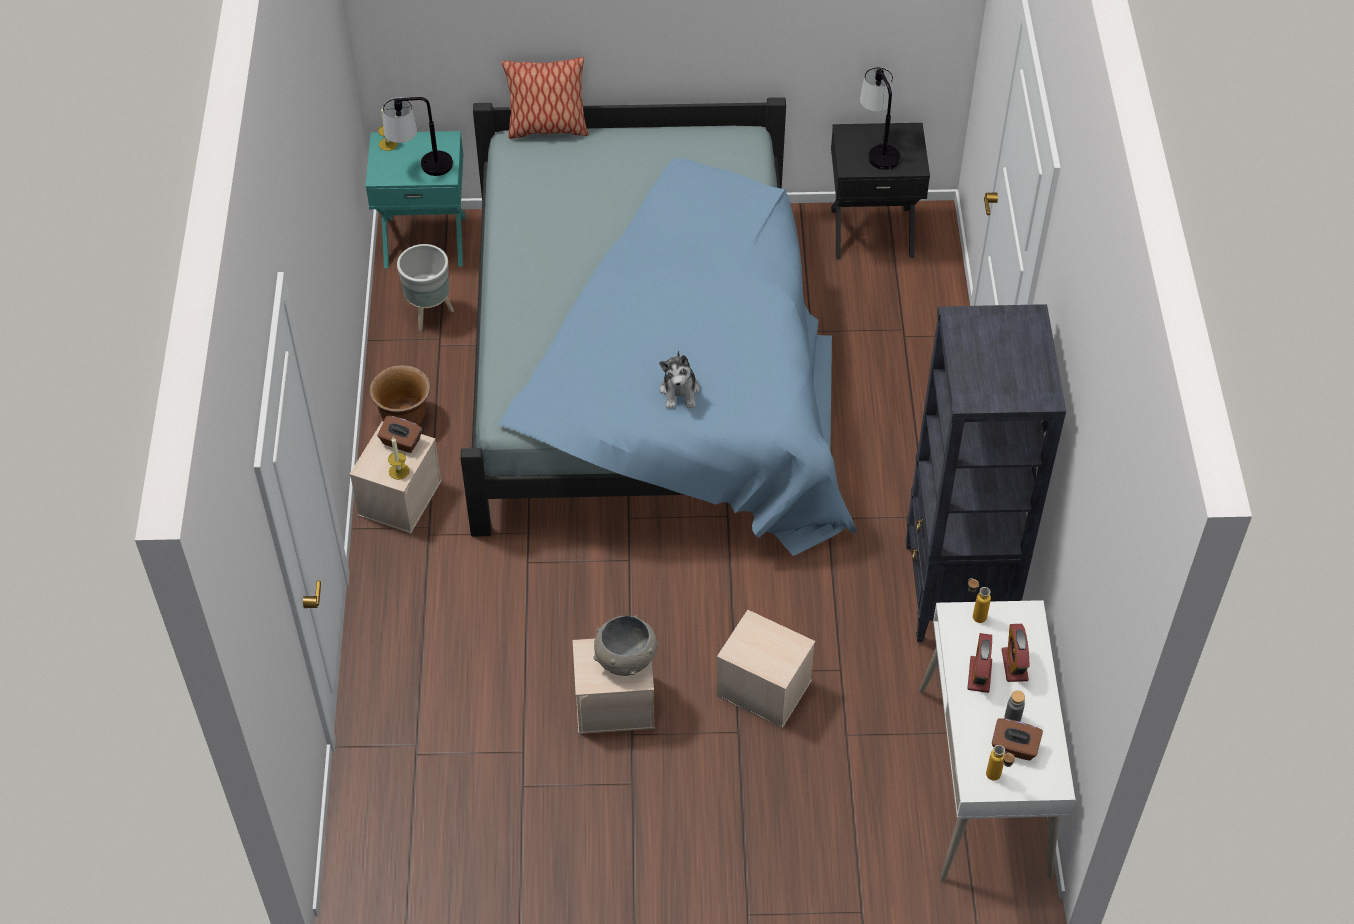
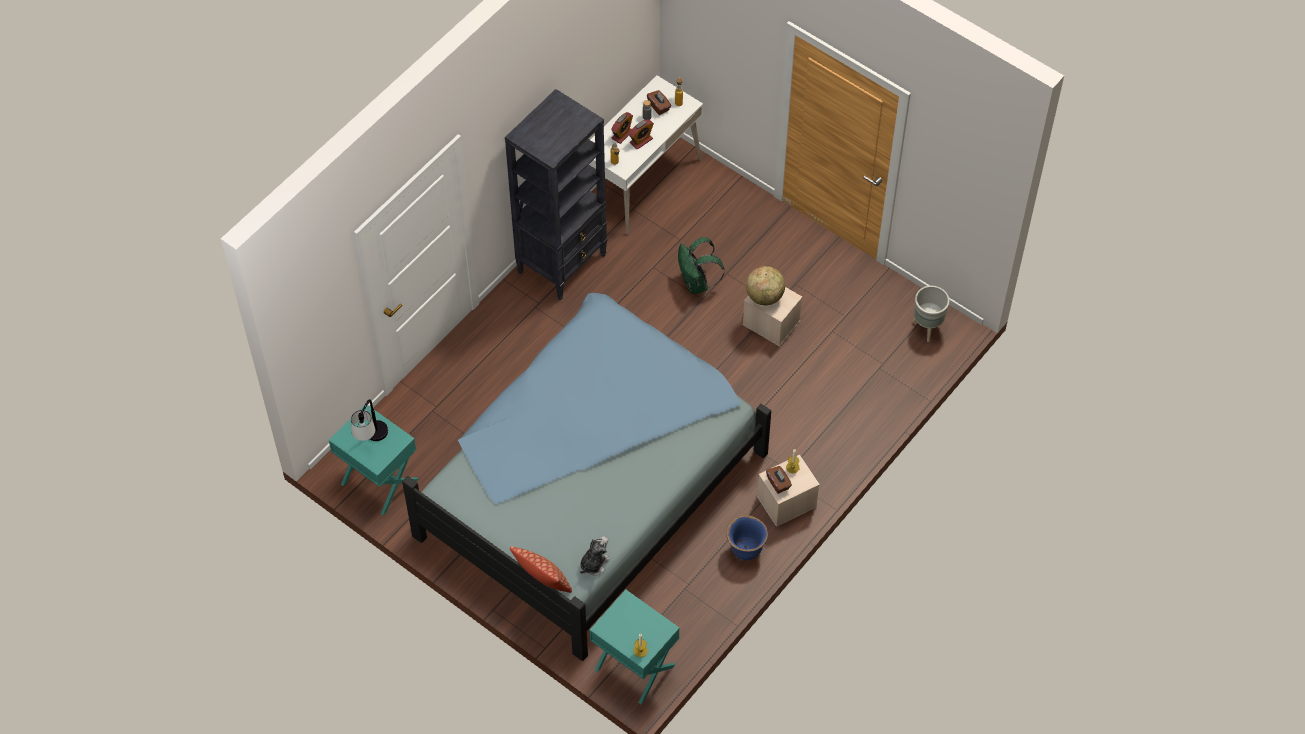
camera: 140 degrees left, 5 degrees up
(404, 418) = (745, 549): brown planter -> blue planter
(421, 167) = (636, 617): table lamp -> none
(430, 314) = (676, 609): grey planter -> grey planter (927, 328)
(625, 658) = (765, 296): grey bowl -> globe
(680, 391) = (635, 357): plush toy -> plush toy (594, 563)
(762, 688) = (697, 283): beige storage box -> green backpack
(872, 231) = (379, 482): black nightstand -> turquoise nightstand

